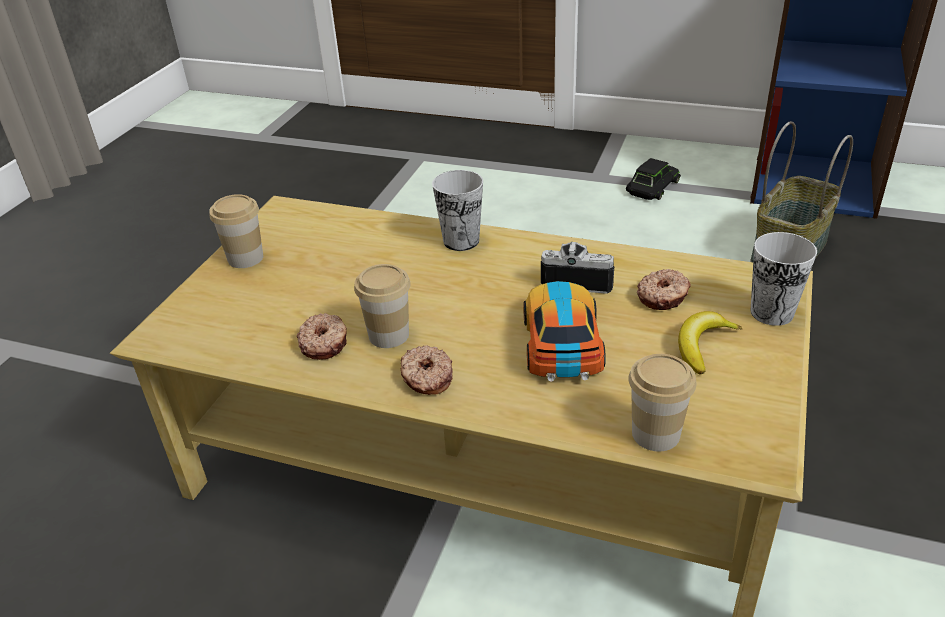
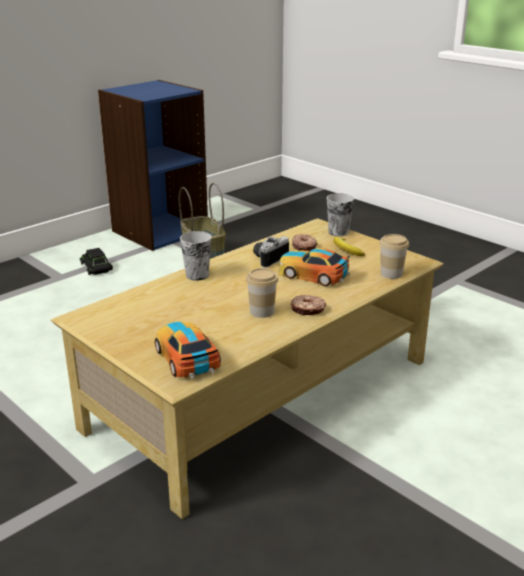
camera: 65 degrees left, 10 degrees down
(220, 319) = (186, 357): none -> toy car
(245, 258) = (125, 339): cup -> none
(325, 343) = (249, 330): donut -> none

